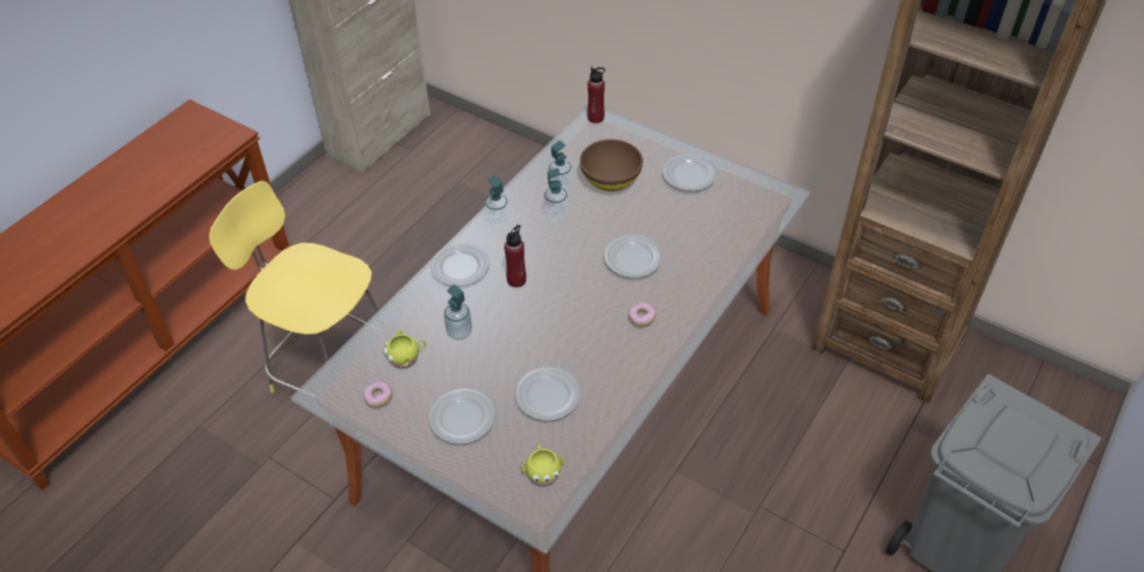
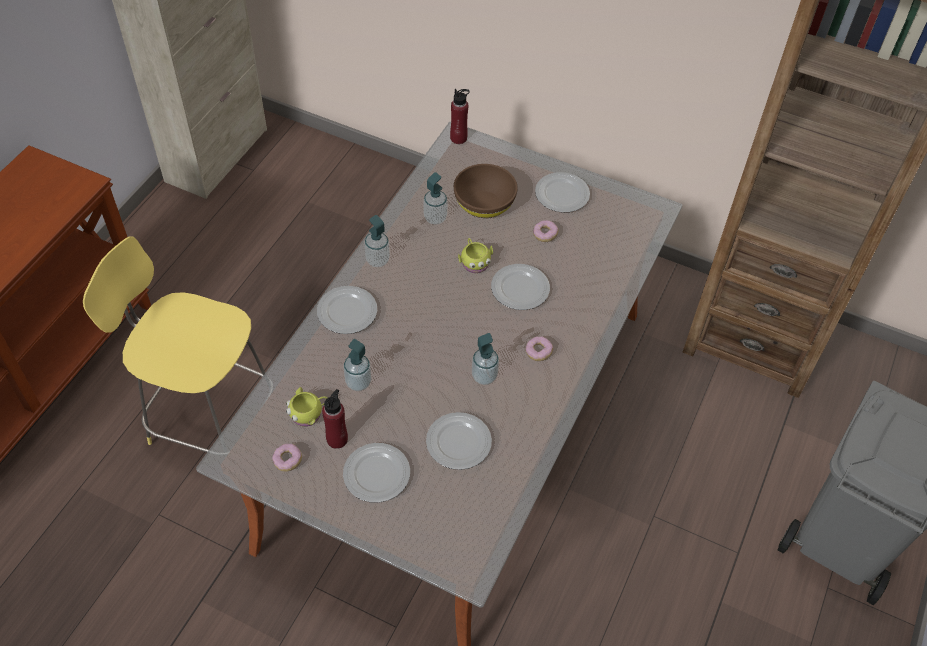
camera: 10 degrees left, 5 degrees up
(516, 280) = (407, 321): red bottle -> red bottle (337, 439)
(543, 470) = (466, 522): yellow mug -> yellow mug (474, 262)
(556, 215) = (435, 248): soap dispenser -> soap dispenser (484, 376)
(666, 210) = (545, 235): none -> donut

